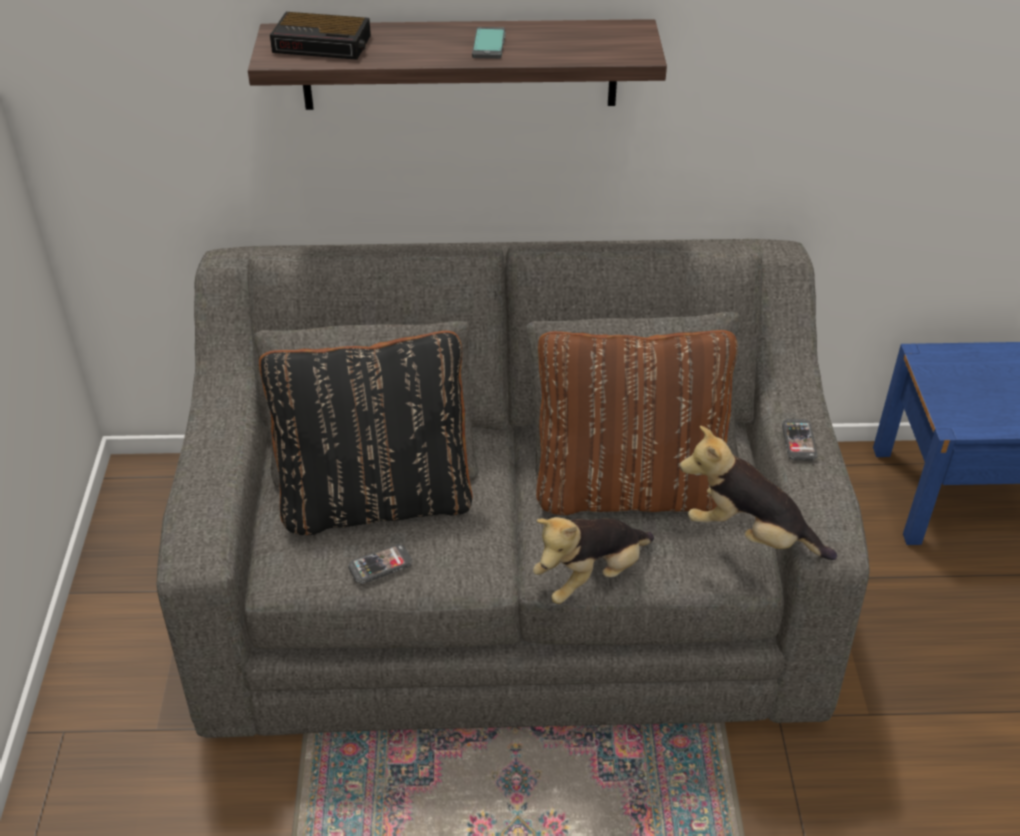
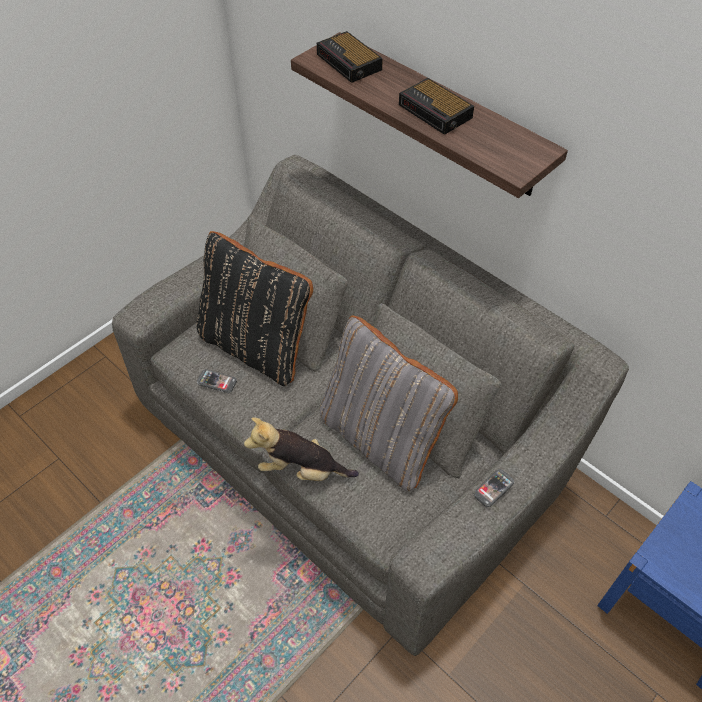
camera: 45 degrees right, 10 degrees up
(489, 44) = (436, 112): phone -> alarm clock
(628, 488) = (381, 438): brown pillow -> grey pillow
(749, 535) = (386, 518): plush toy -> none

